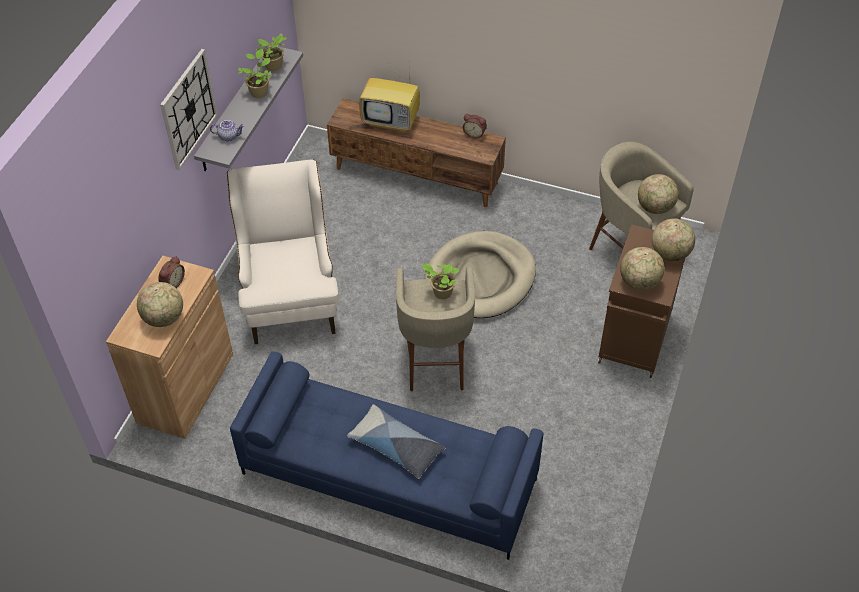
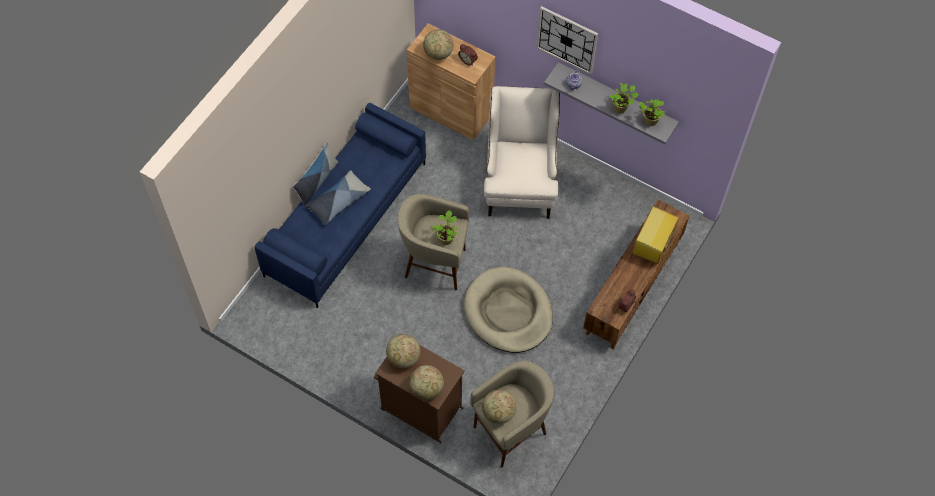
camera: 100 degrees right, 10 degrees up
(290, 295) = (519, 181): beige armchair -> beige armchair turned 90 degrees counterclockwise
(369, 481) = (317, 182): none -> pillow

